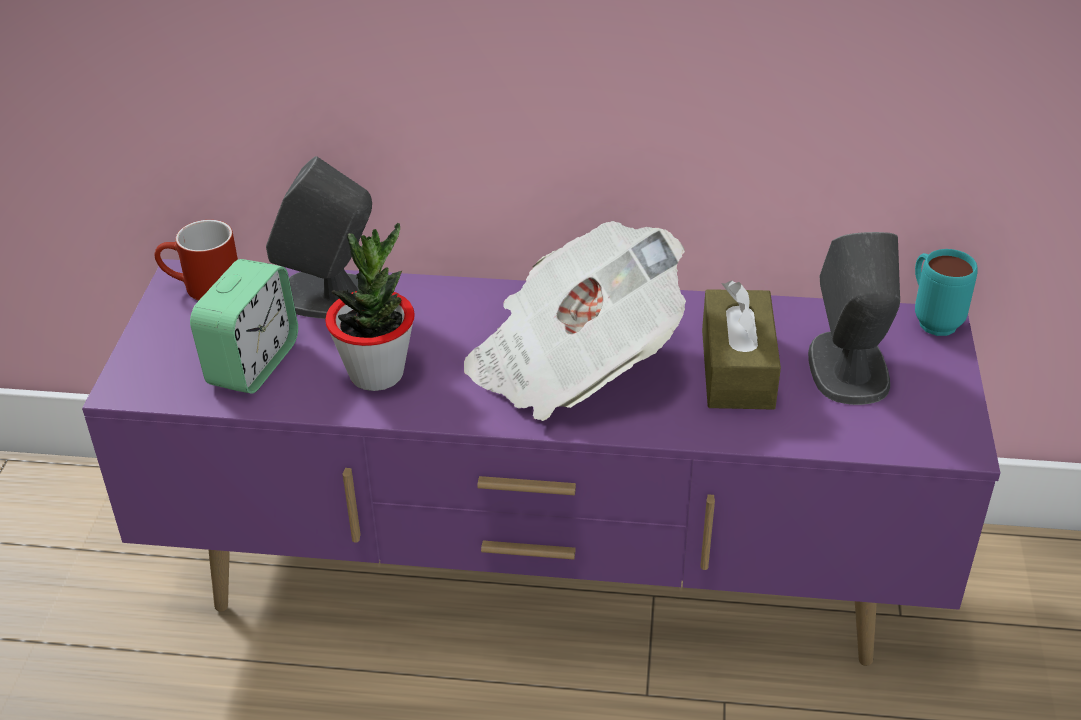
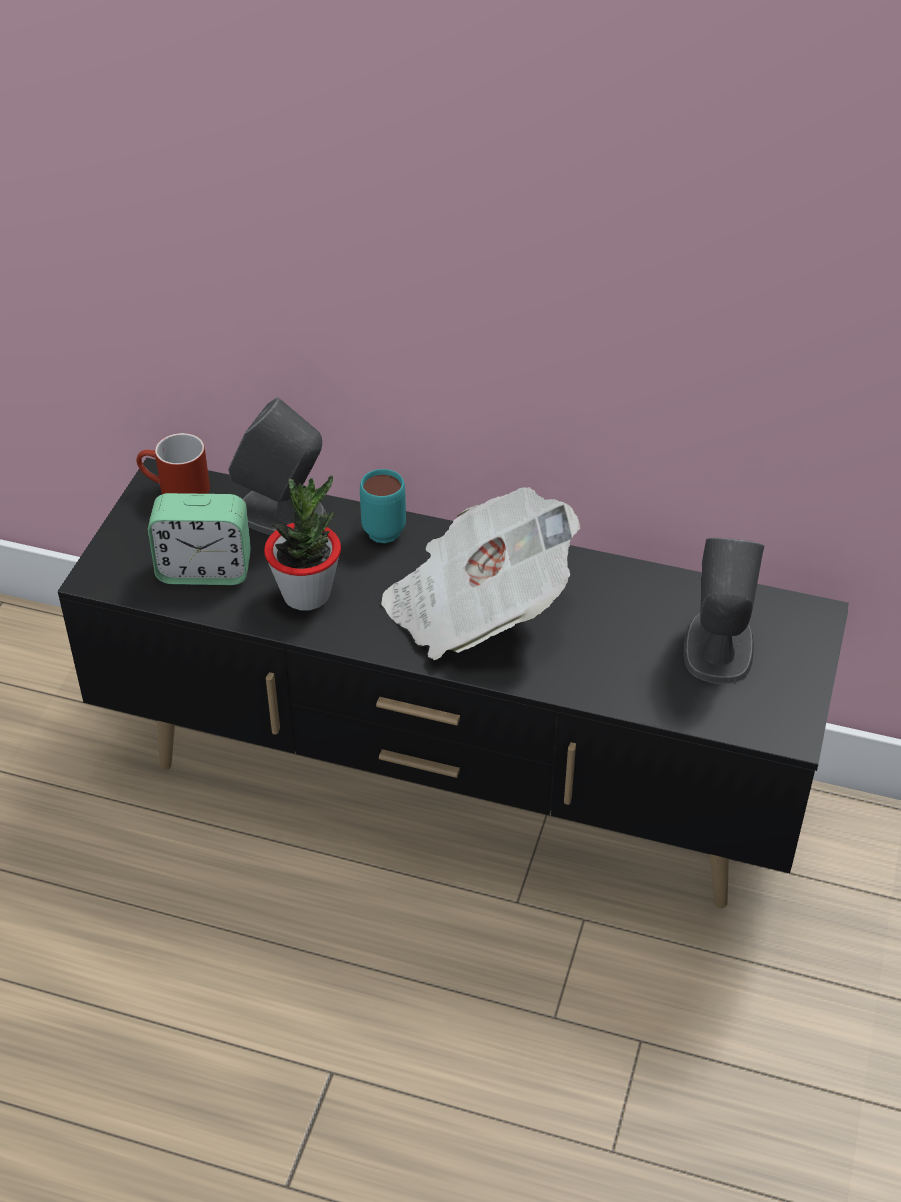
camera: 10 degrees right, 5 degrees up
(253, 363) = (204, 570): alarm clock -> alarm clock turned 60 degrees clockwise
(546, 583) = (453, 788): purple tv stand -> black tv stand
(737, 368) = (619, 634): brown tissue box -> none
(931, 319) = (811, 610): turquoise mug -> turquoise mug (382, 527)

